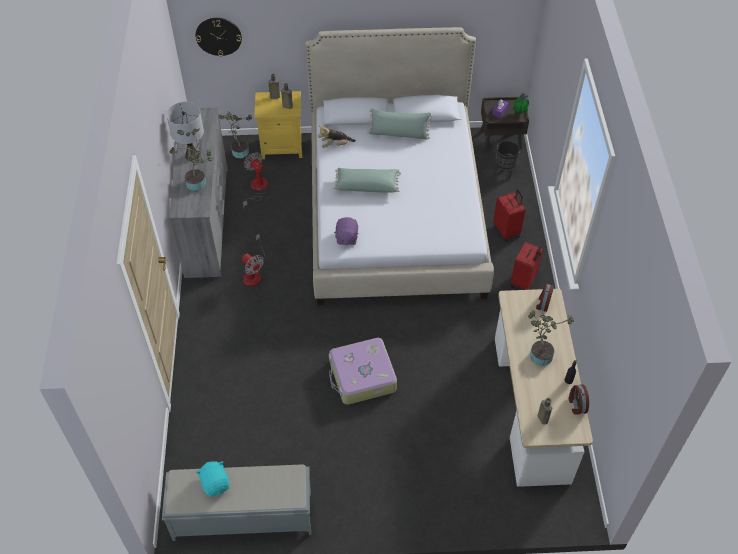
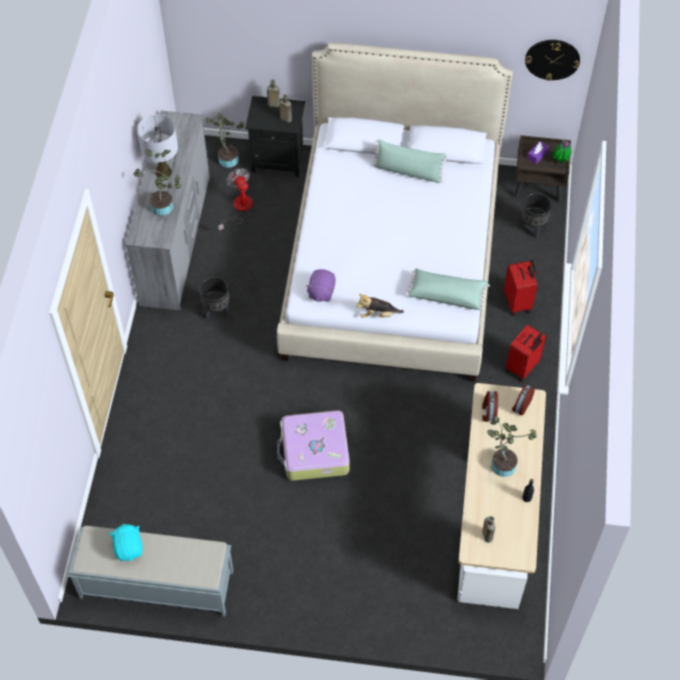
camera: 10 degrees right, 5 degrees up
(218, 36) = (214, 32): wall clock -> wall clock (552, 59)
(253, 273) = (217, 311): fan -> black planter
(282, 147) = (278, 159): yellow nightstand -> black nightstand
(335, 145) = (332, 175): plush toy -> plush toy (378, 314)
(367, 185) = (357, 231): green pillow -> green pillow (447, 294)
(576, 405) = (528, 527): alarm clock -> alarm clock (488, 412)

